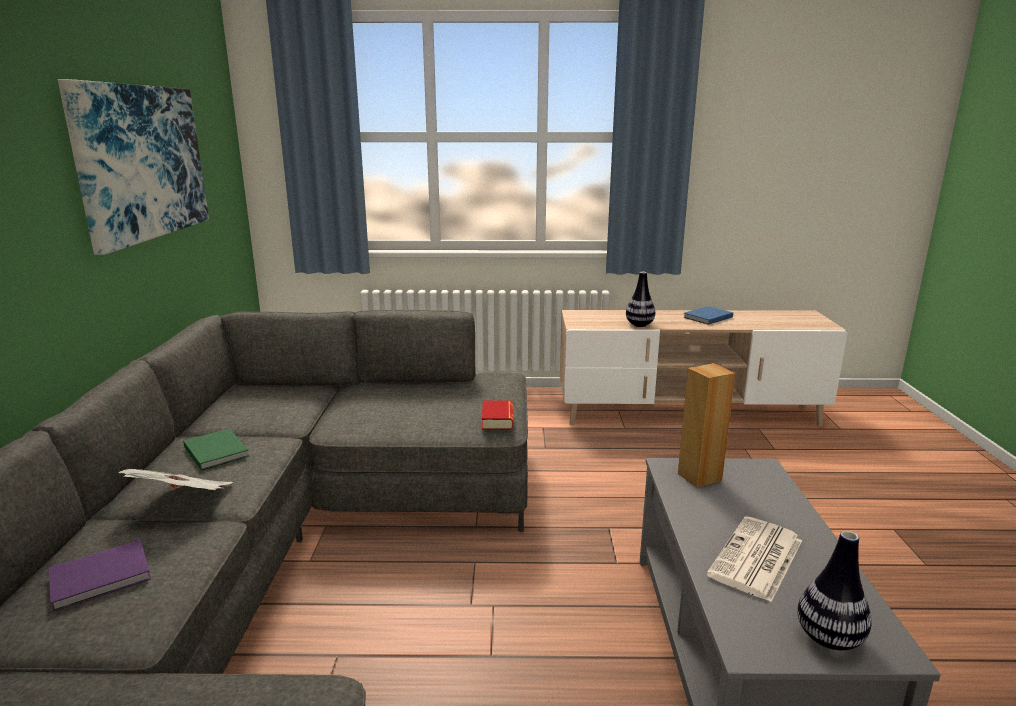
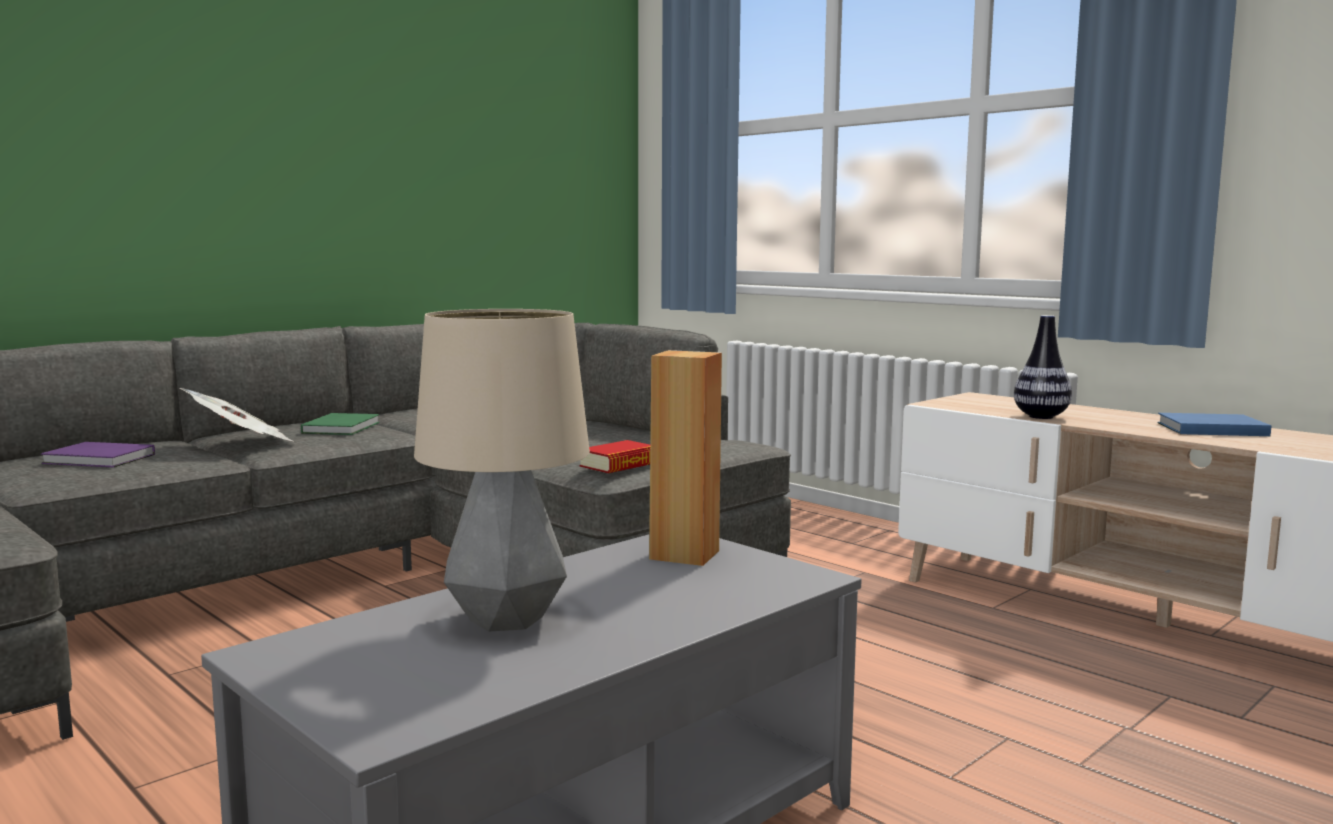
camera: 45 degrees right, 10 degrees down
(142, 162) = (434, 137): picture -> none
(756, 559) = (505, 619): newspaper -> table lamp
(829, 638) = (354, 688): vase -> none

